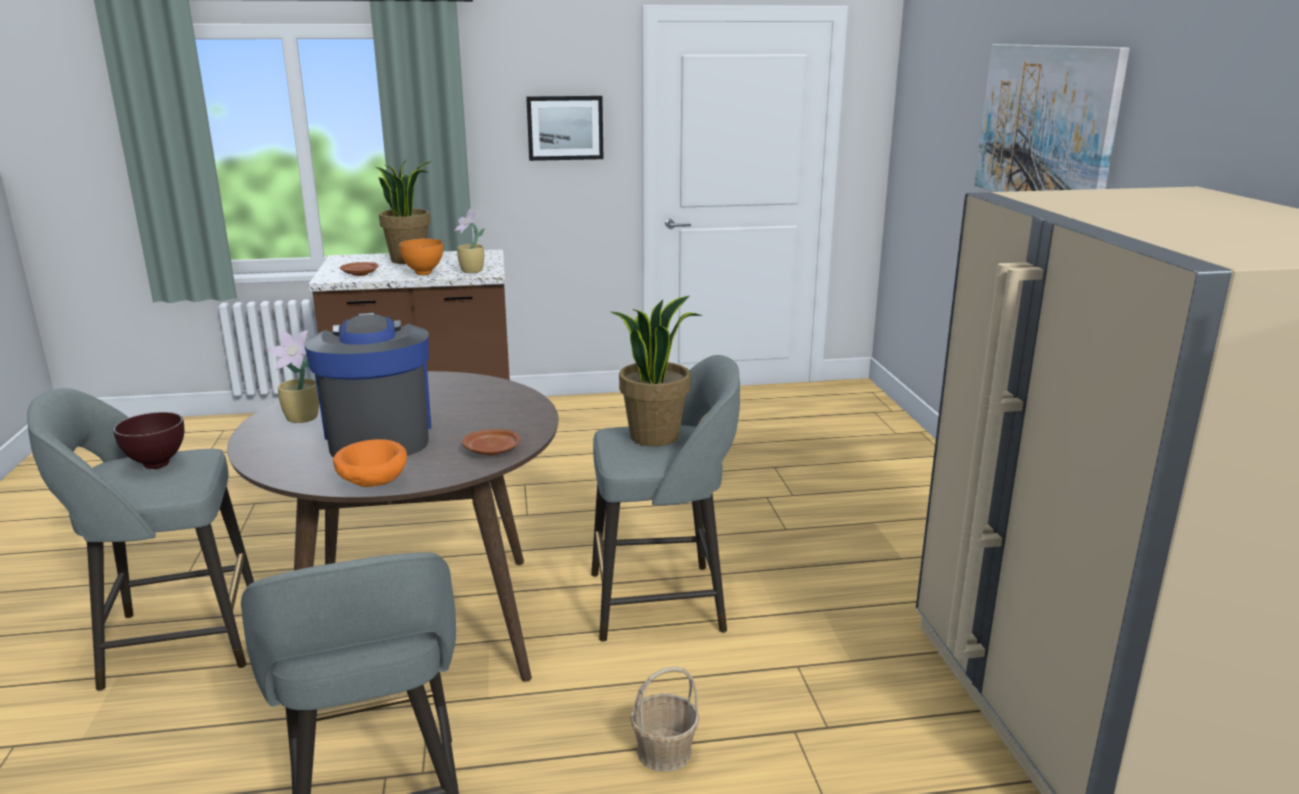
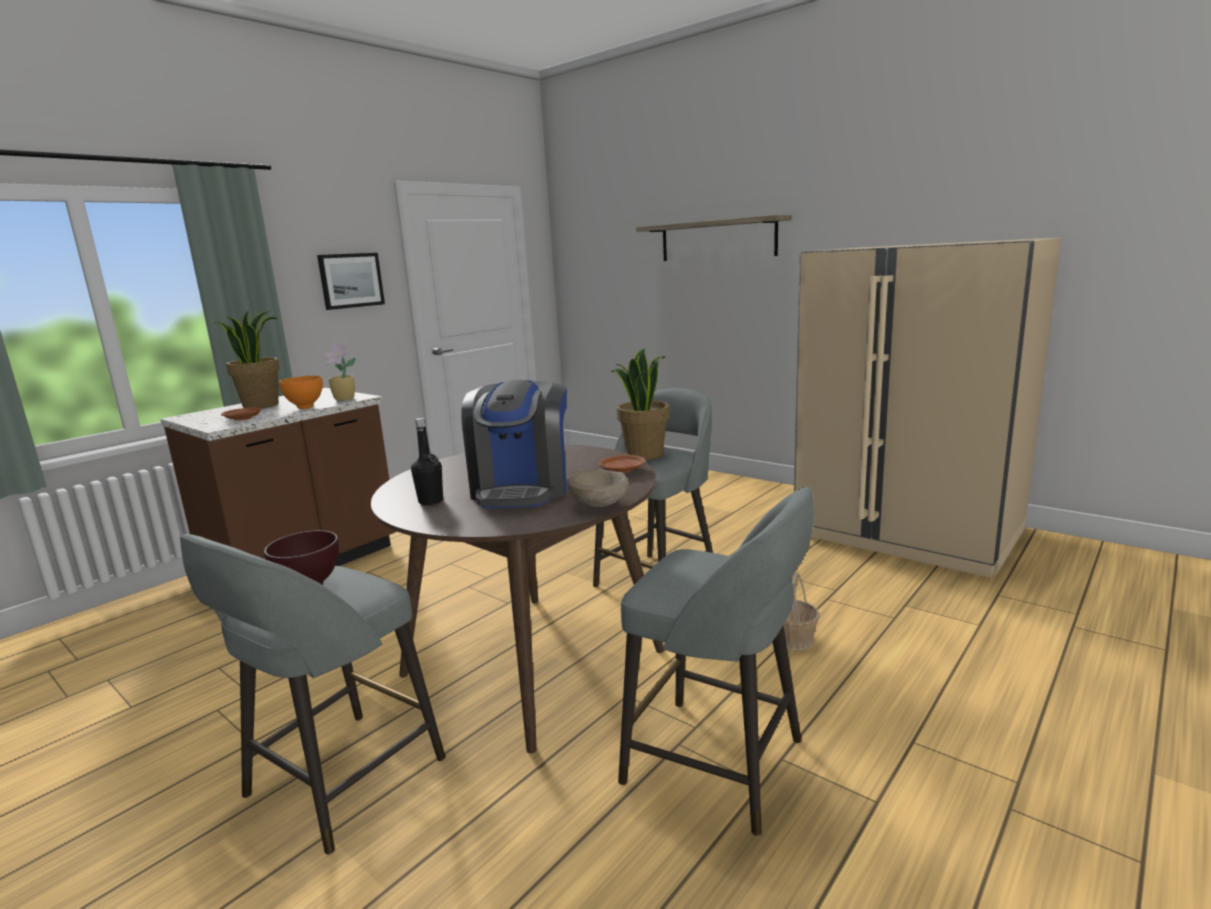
camera: 40 degrees left, 5 degrees down
(303, 418) = (430, 501): potted plant -> black bottle
(372, 484) = (599, 506): orange bowl -> beige bowl
(378, 435) = (522, 489): coffee machine -> coffee machine turned 120 degrees counterclockwise
(1045, 126) = (717, 240): picture -> shelf

